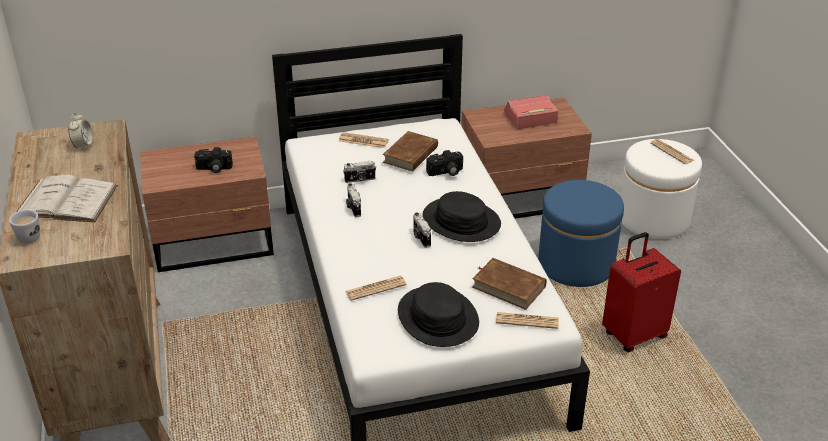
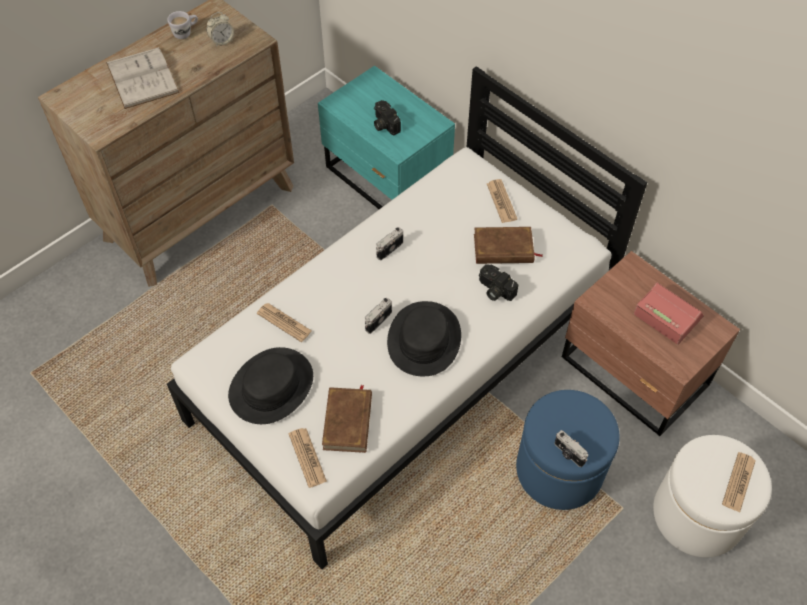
camera: 60 degrees right, 20 degrees up
(30, 235) = (89, 85): white mug -> white mug (186, 33)
(215, 243) = (387, 179): brown nightstand -> turquoise nightstand
(360, 180) = (436, 231): camera -> camera (568, 454)
(633, 334) = (483, 566): red suitcase -> none

